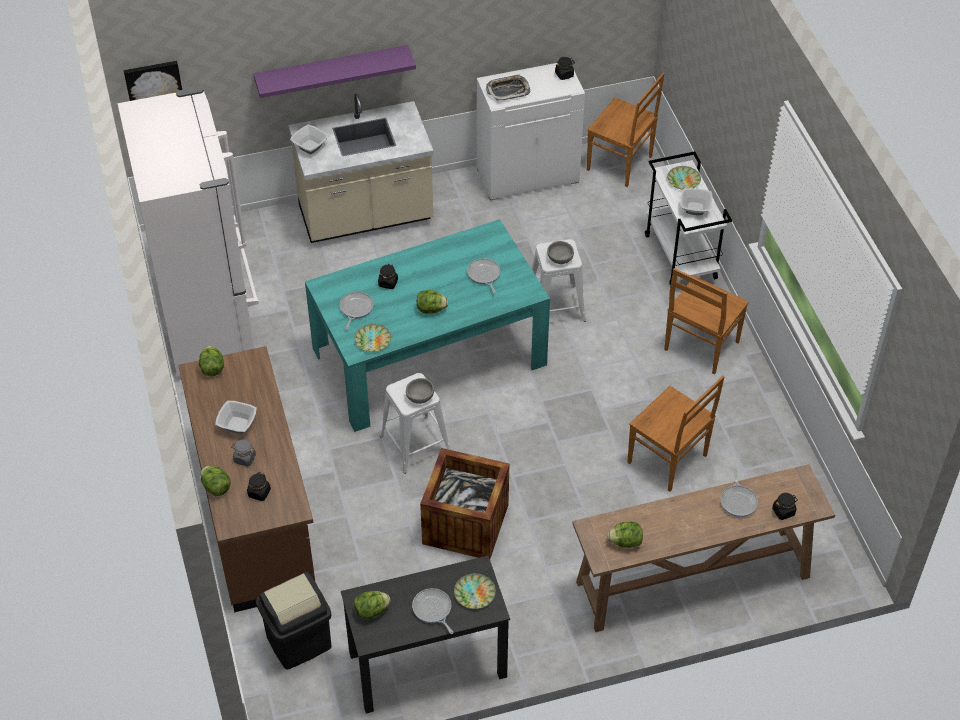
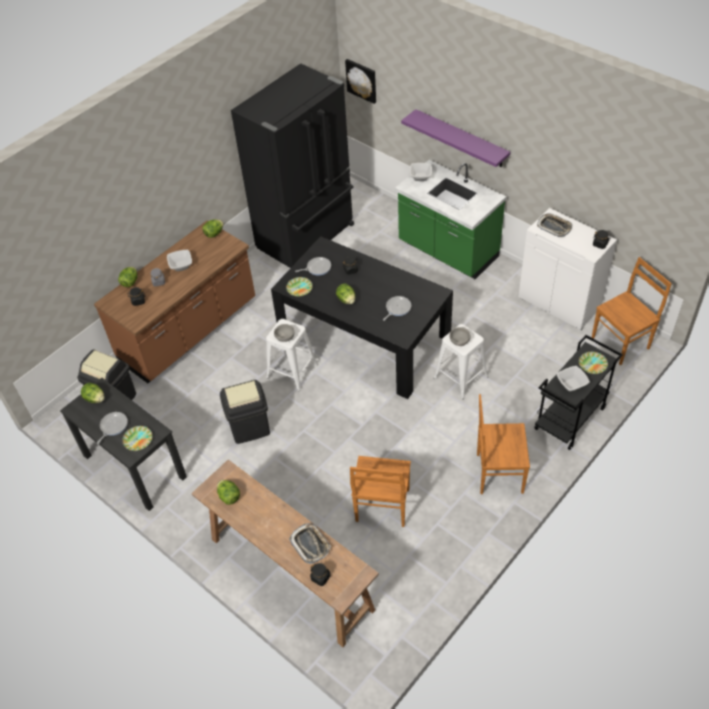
camera: 60 degrees right, 0 degrees up
(210, 323) = (307, 237): white fridge -> black fridge
(366, 216) = (447, 251): beige counter -> green counter
(429, 357) = (364, 340): turquoise dining table -> black dining table
(465, 524) = (249, 428): crate -> black trash can
(621, 164) = (621, 342): brown chair -> brown chair turned 120 degrees counterclockwise
(681, 257) = (570, 419): white cart -> black cart
(738, 501) = (310, 544): frying pan -> tray

